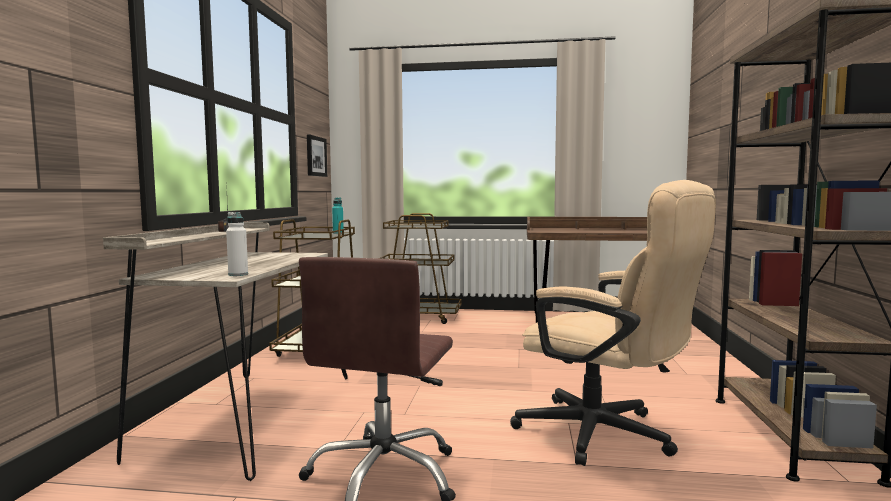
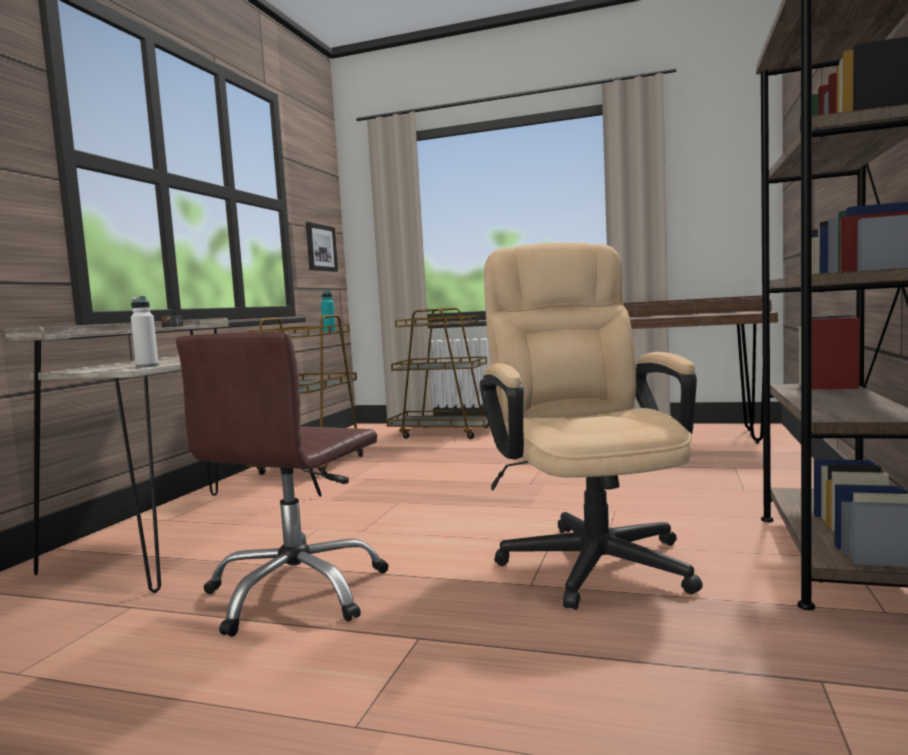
camera: 10 degrees right, 0 degrees up
(607, 436) = (590, 556): beige office chair -> beige office chair turned 150 degrees counterclockwise

